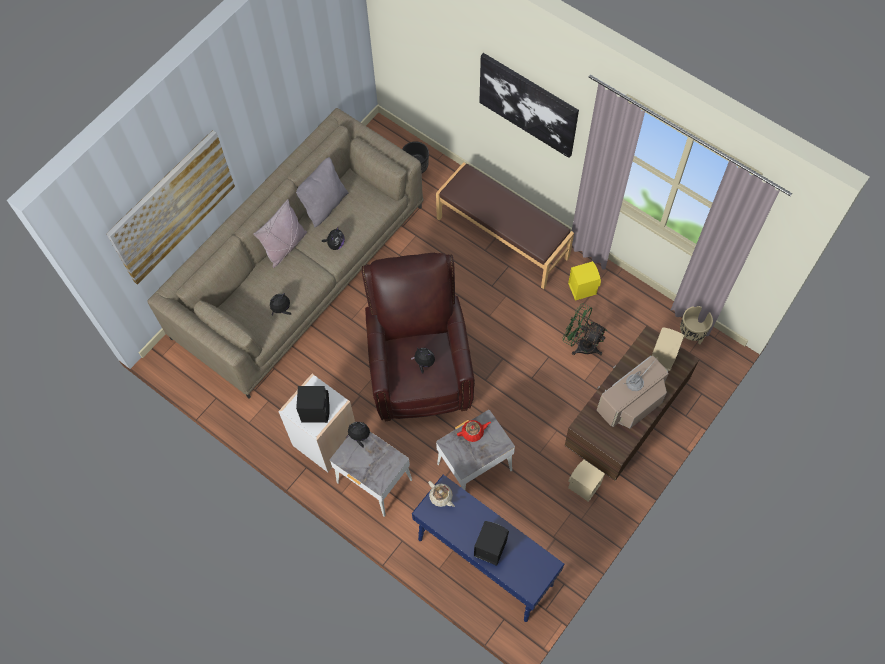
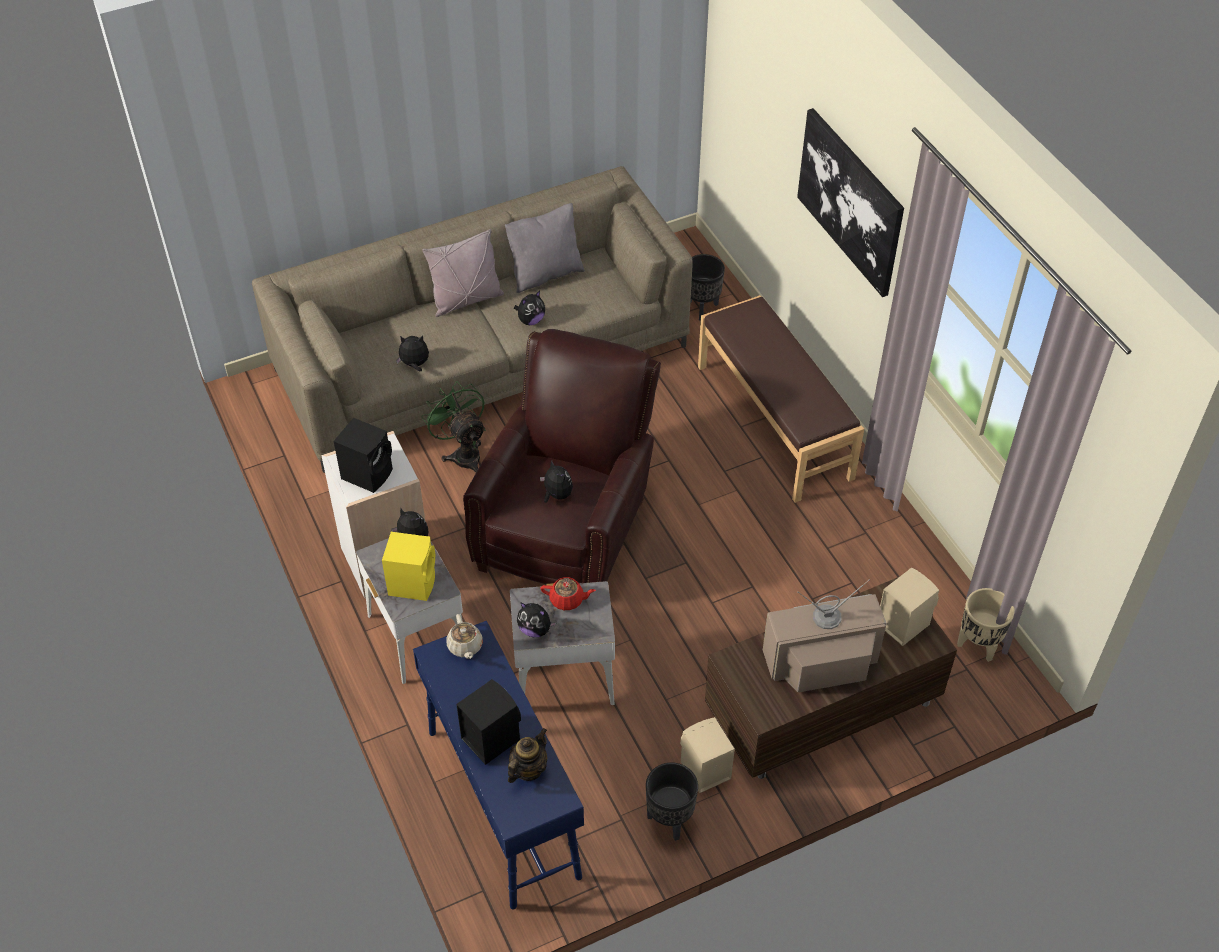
camera: 25 degrees right, 15 degrees down
(172, 207) = (327, 159): picture -> none
(466, 461) = (535, 629): none -> plush toy
(521, 556) = (528, 769): none -> teapot
(581, 344) = (809, 590): green fan -> green fan (463, 454)
(581, 526) = (669, 821): none -> black planter
(582, 288) = (851, 522): yellow speaker -> yellow speaker (413, 582)

